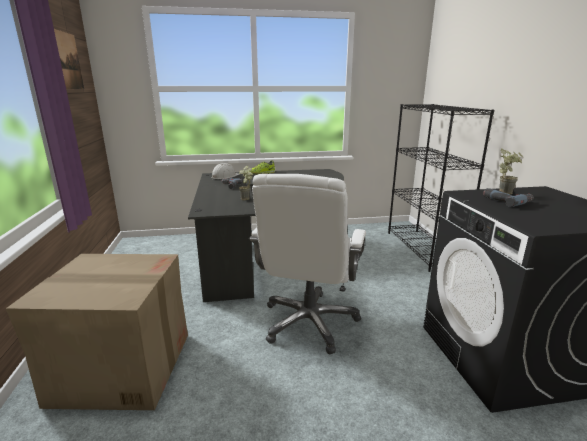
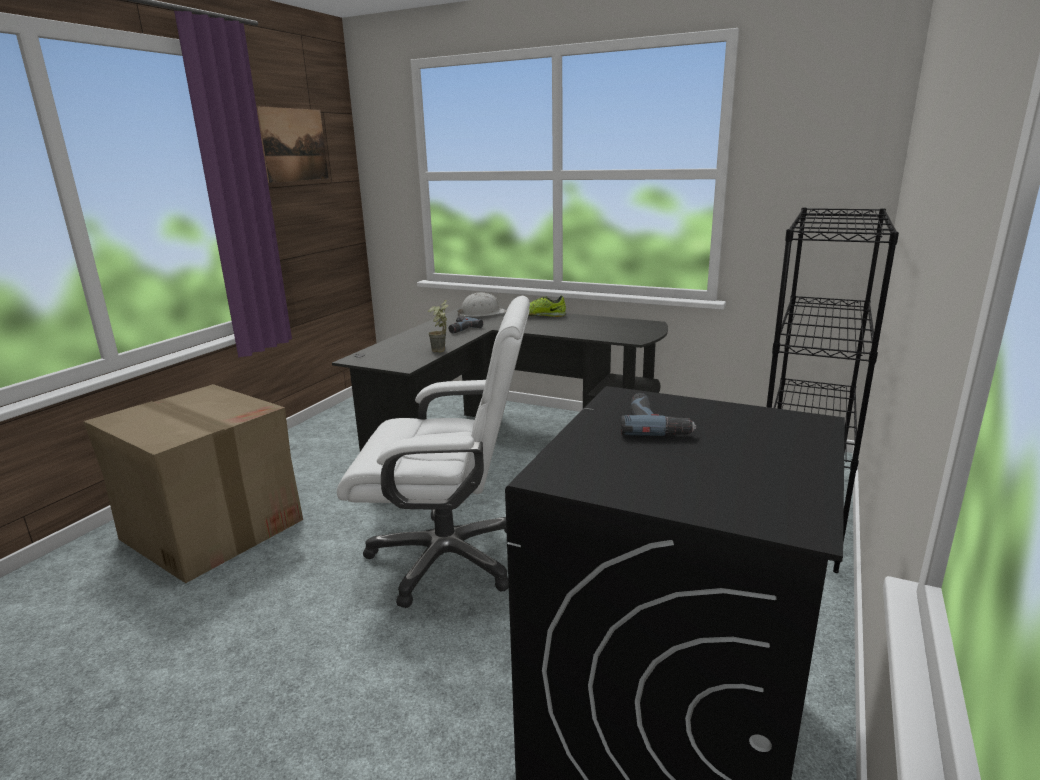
camera: 35 degrees right, 0 degrees up
(309, 322) = (448, 558): white office chair -> white office chair turned 135 degrees counterclockwise
(505, 192) = (705, 410): potted plant -> none

